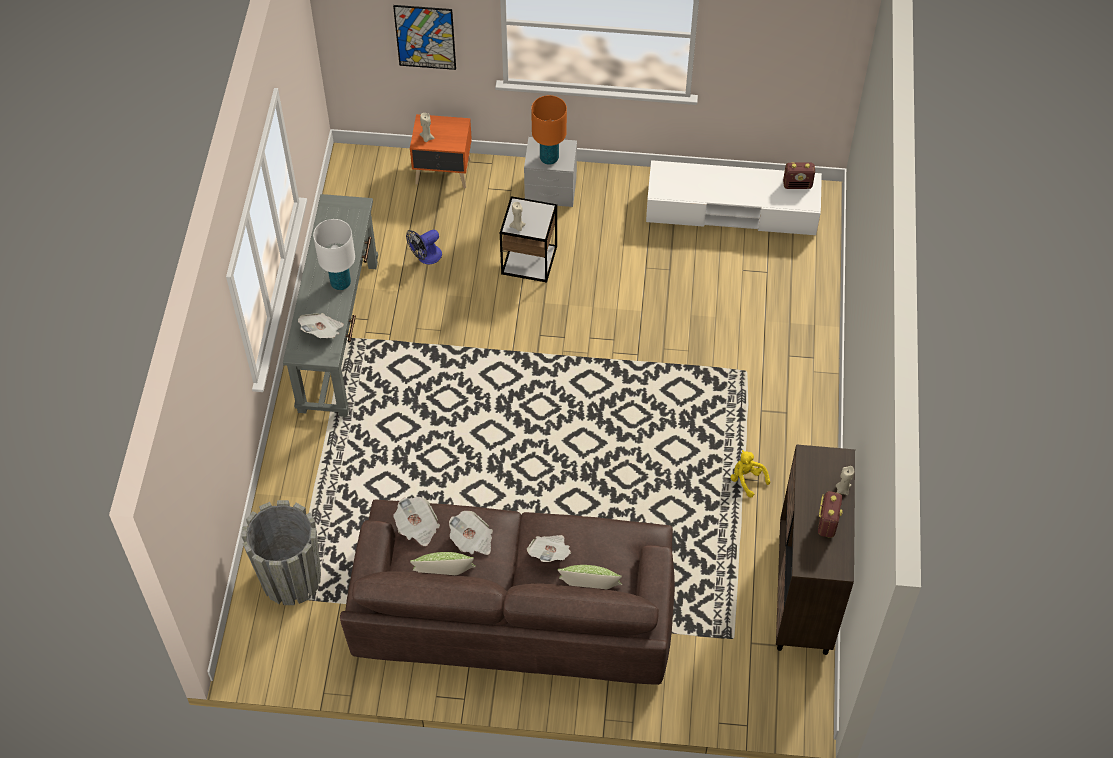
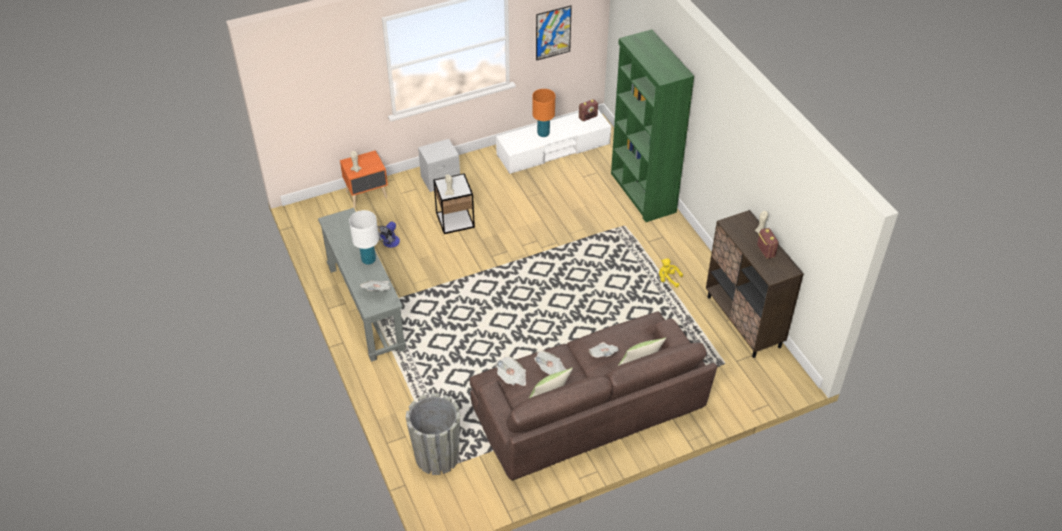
camera: 30 degrees left, 10 degrees down
(425, 37) = (339, 98): picture -> picture (553, 33)
(549, 158) = (439, 153): orange table lamp -> orange table lamp (543, 133)
(807, 332) = (642, 193): none -> green bookcase

